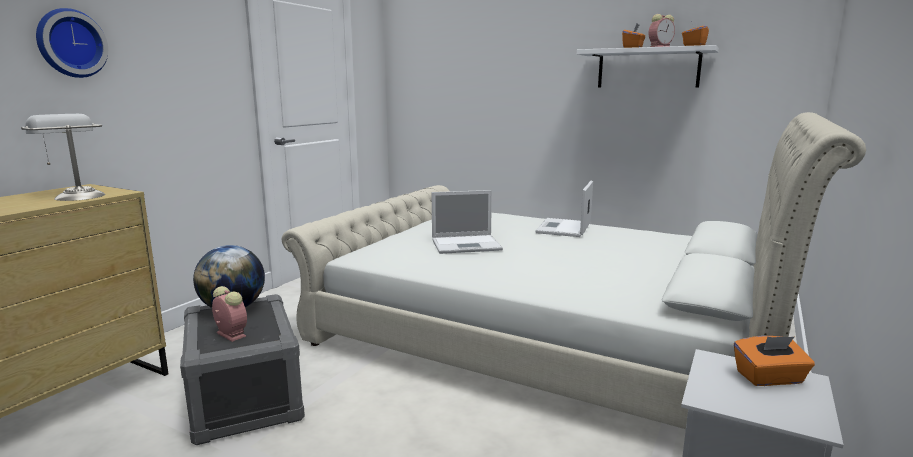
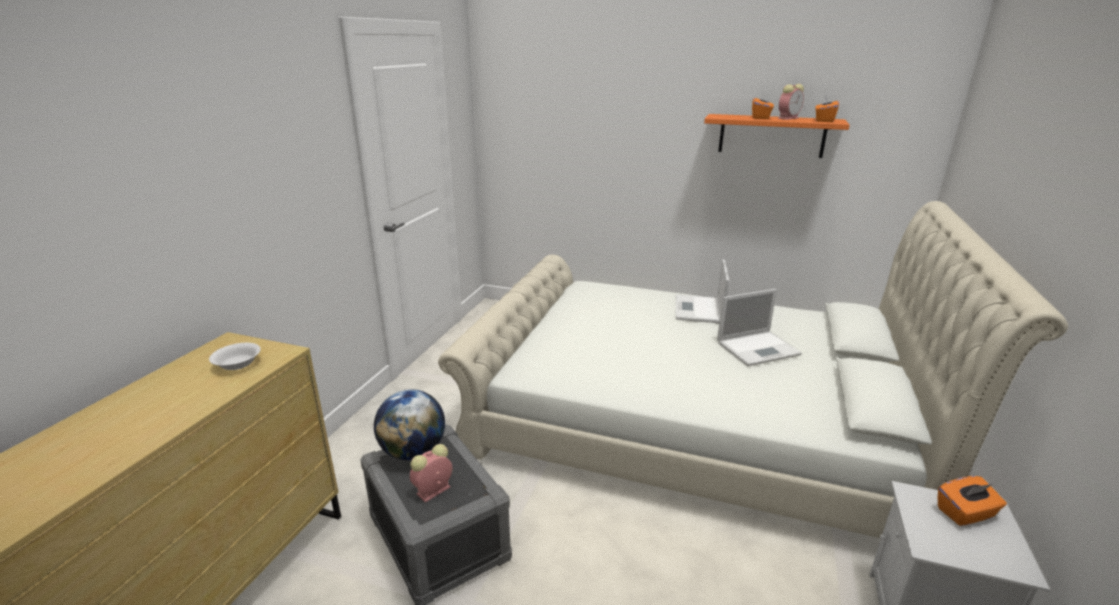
camera: 10 degrees left, 10 degrees up
(70, 43) = (188, 177): wall clock -> none
(75, 195) = (238, 365): white table lamp -> white bowl
(230, 334) = (432, 491): alarm clock -> alarm clock turned 75 degrees counterclockwise
(467, 244) = (620, 344): laptop -> laptop (759, 348)
(648, 68) = (771, 135): white shelf -> orange shelf

